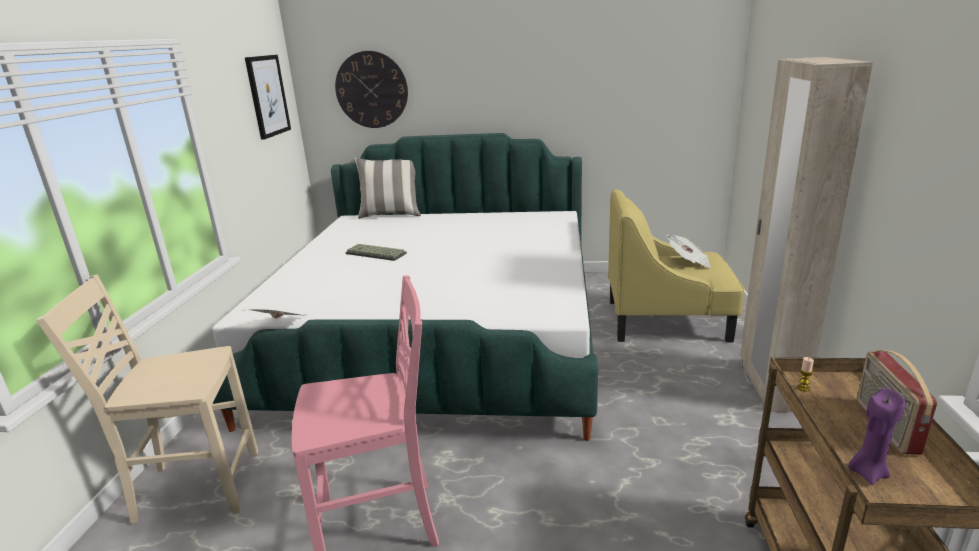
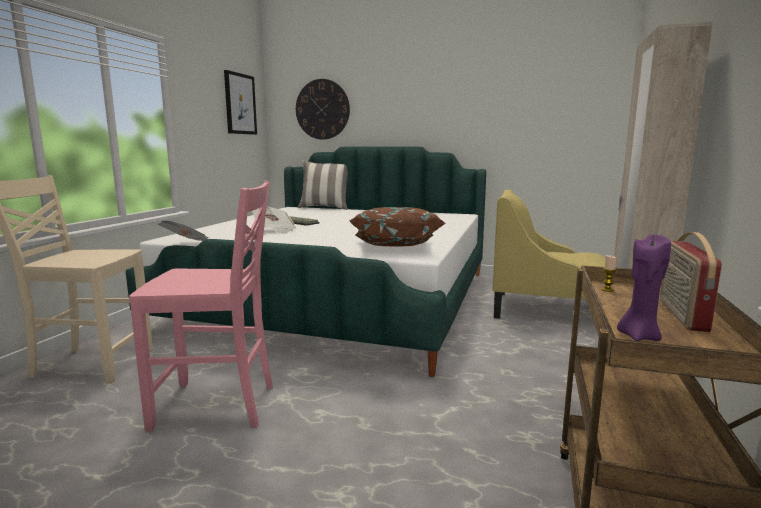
camera: 10 degrees right, 10 degrees down
(527, 301) = (395, 248): none -> brown pillow
(688, 262) = (568, 254): newspaper -> newspaper (275, 231)

